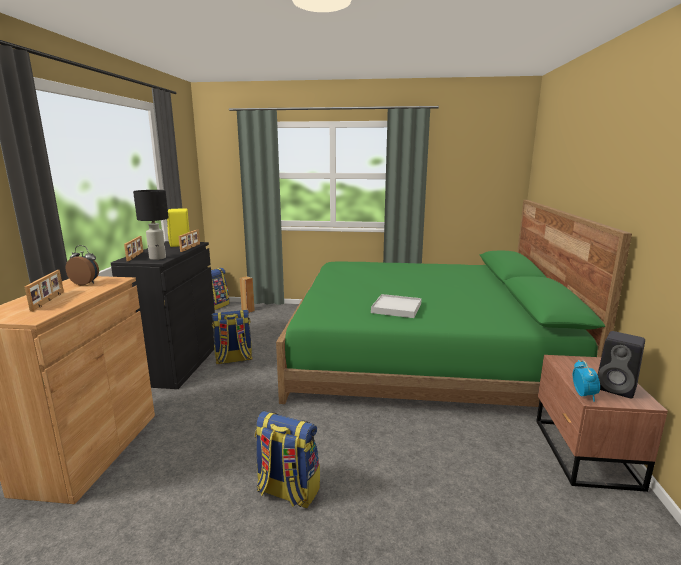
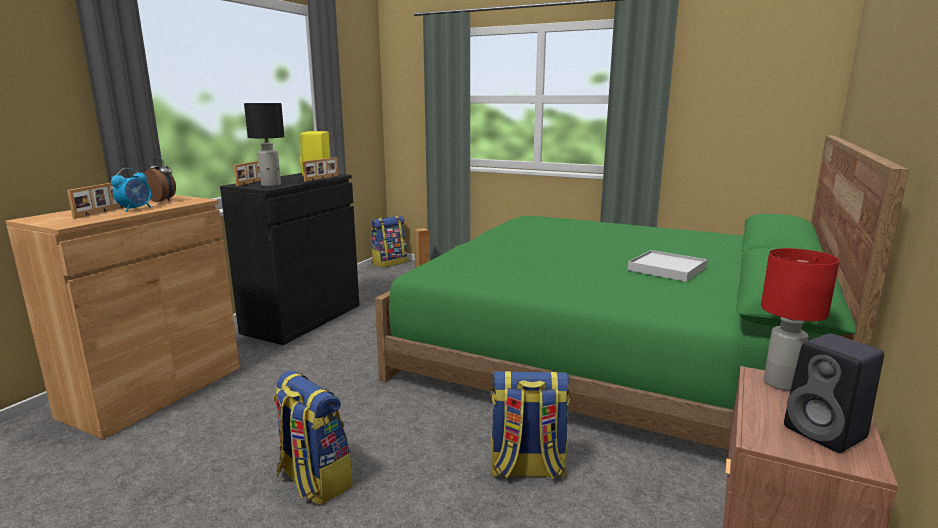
camera: 20 degrees right, 0 degrees up
(233, 359) = (365, 323): backpack -> backpack (526, 468)
(396, 308) = (548, 274): white tray -> white tray (666, 269)
(572, 362) = (779, 383): none -> red table lamp
(583, 395) = (751, 431): alarm clock -> alarm clock (136, 209)

